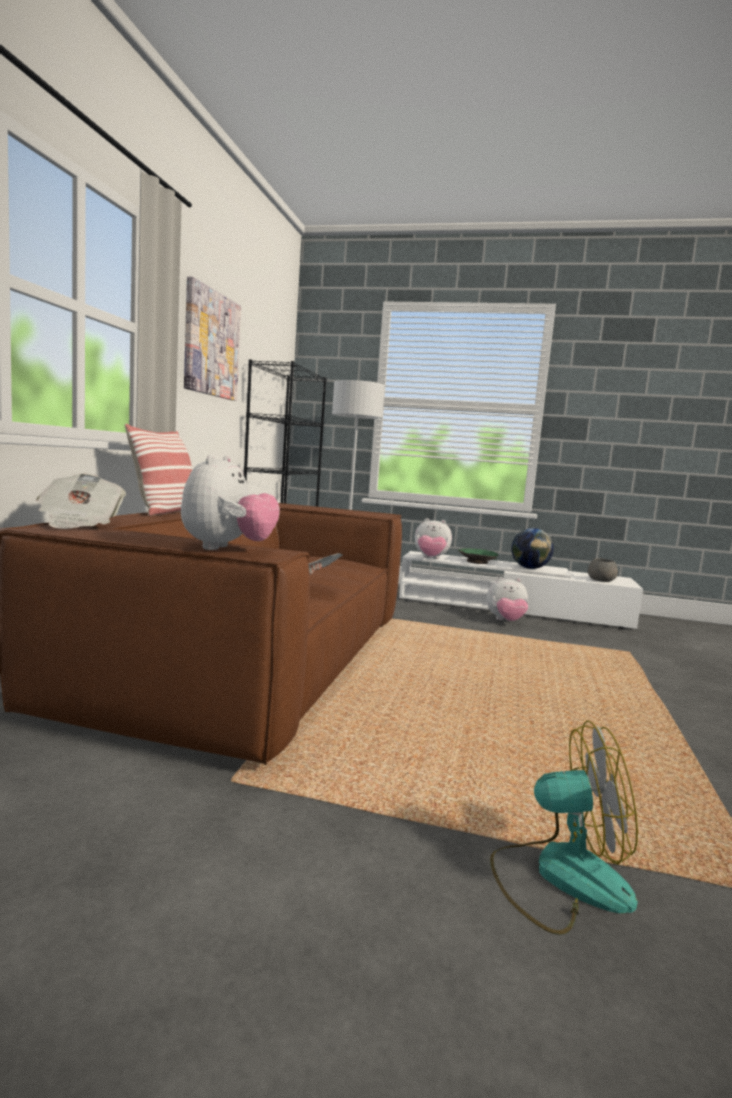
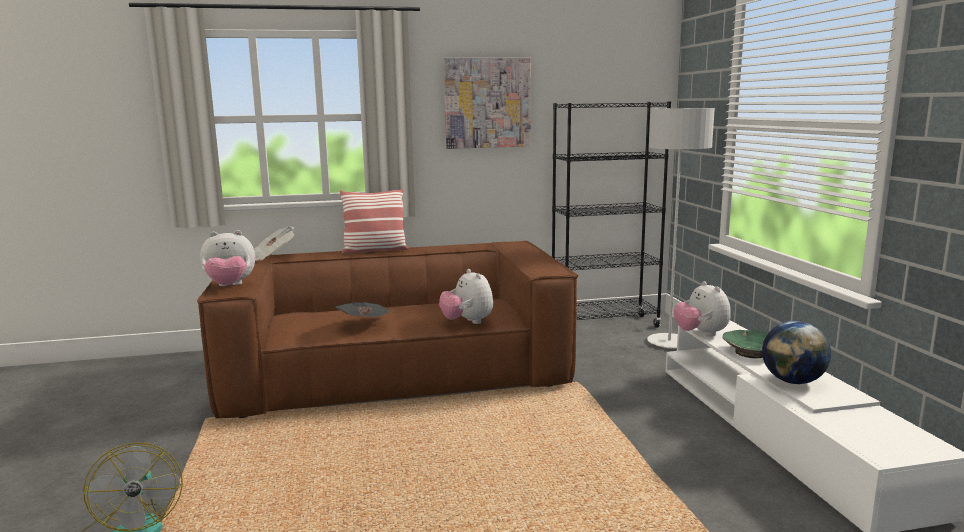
camera: 65 degrees right, 5 degrees up
(506, 621) = (699, 438): plush toy -> plush toy (467, 322)
(601, 580) = (856, 434): grey bowl -> none

